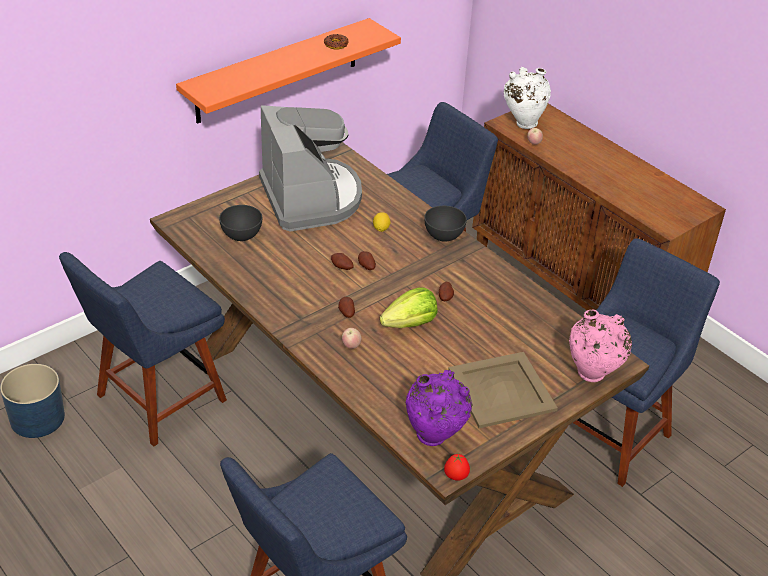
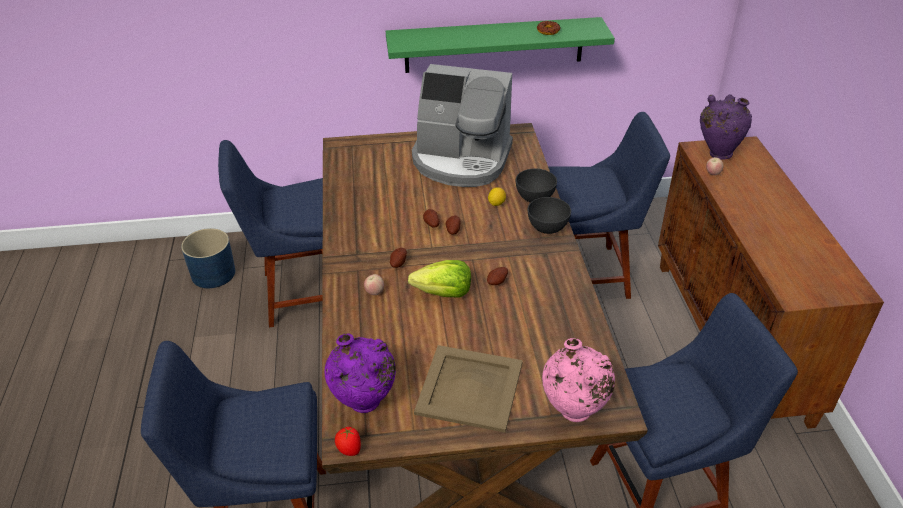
camera: 35 degrees right, 0 degrees up
(241, 235) = (377, 171): grey bowl -> grey bowl (535, 198)
(278, 71) = (494, 45): orange shelf -> green shelf
(311, 198) = (461, 160): coffee machine -> coffee machine turned 90 degrees clockwise
(523, 123) = (717, 153): white vase -> purple vase

